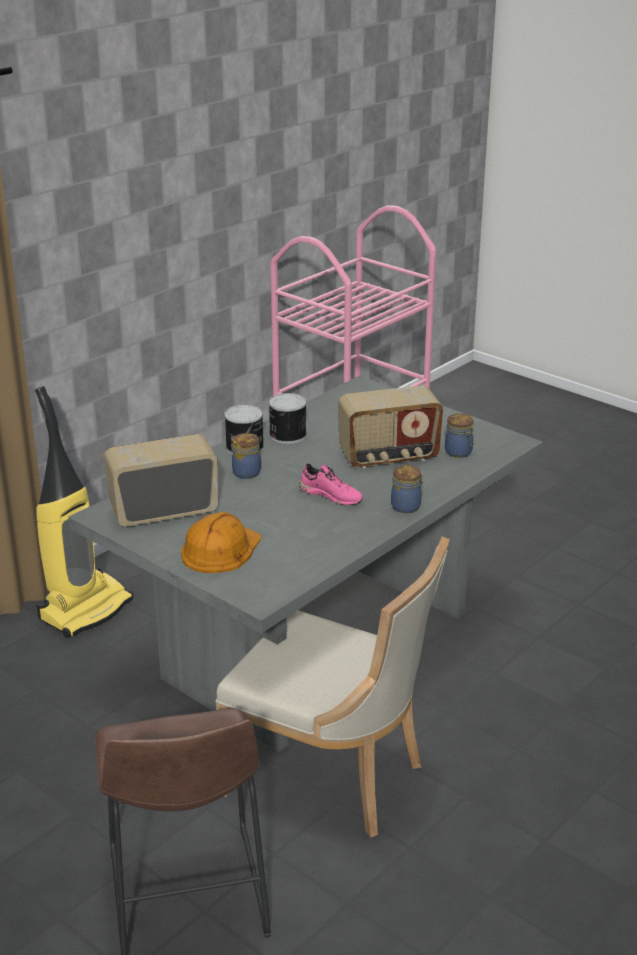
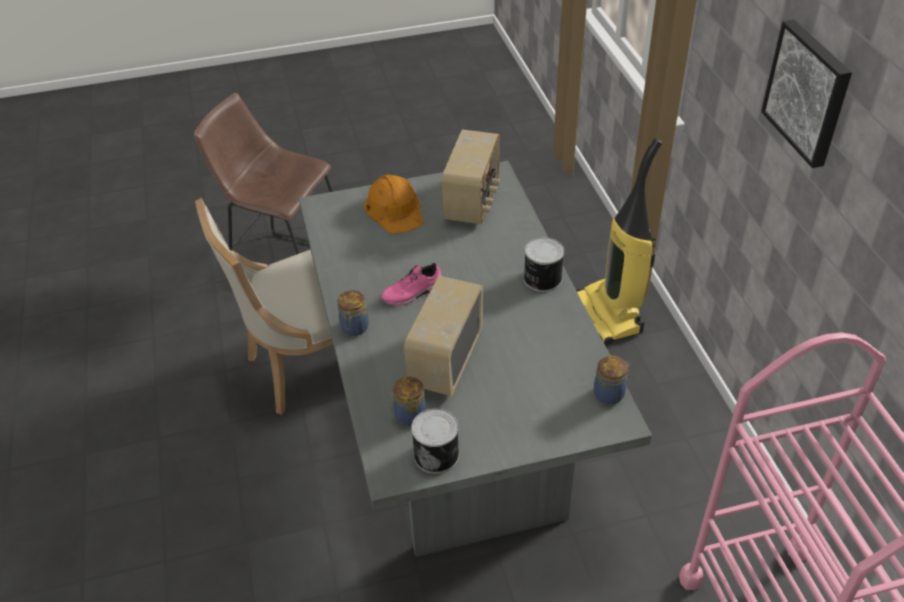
camera: 125 degrees right, 15 degrees up
(130, 193) = (809, 92): none -> picture
(245, 472) = (496, 262): jar -> jar (610, 393)
(286, 435) = (545, 314): can -> can (437, 454)

